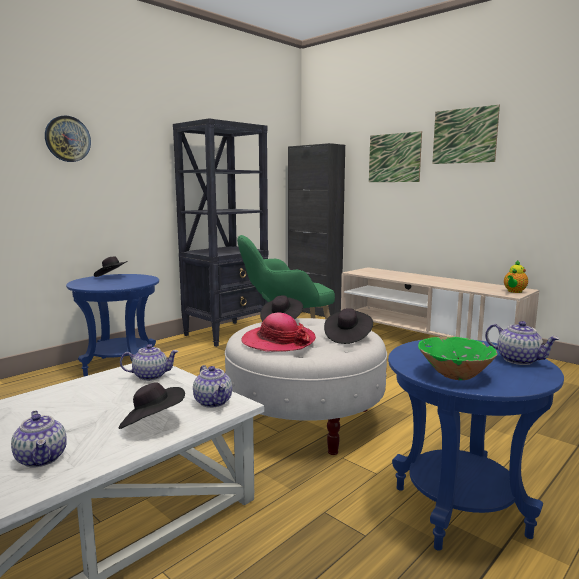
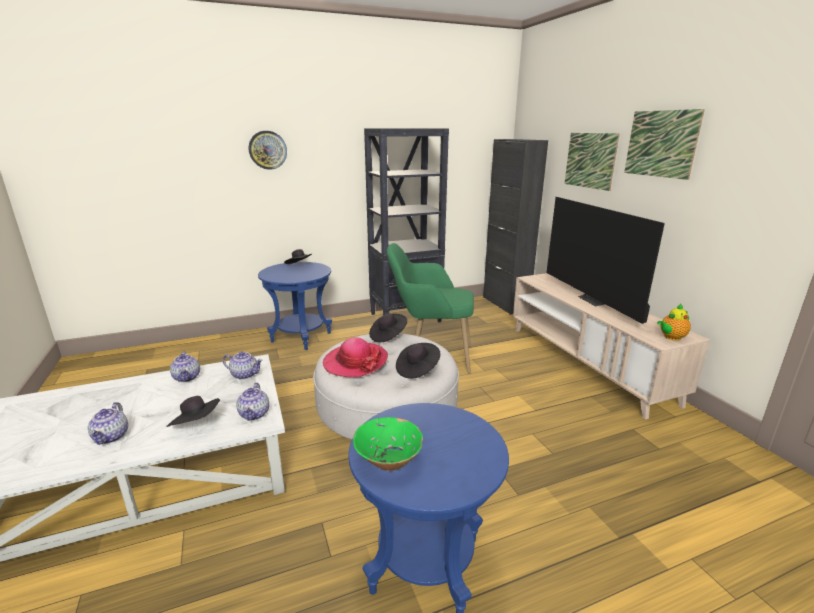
camera: 25 degrees right, 10 degrees up
(428, 279) = (594, 300): none -> television
(519, 360) = (476, 458): teapot -> teapot (187, 377)

